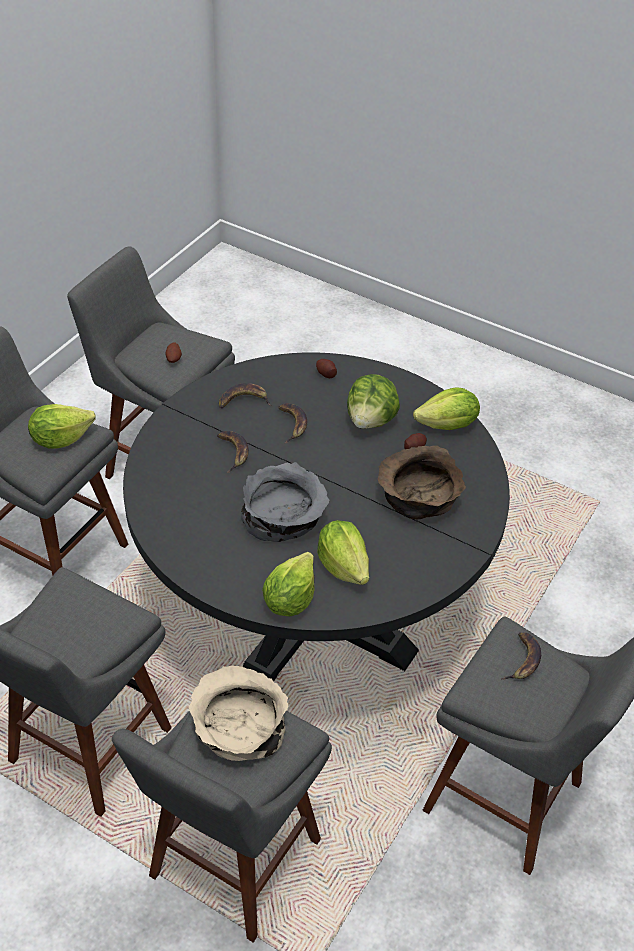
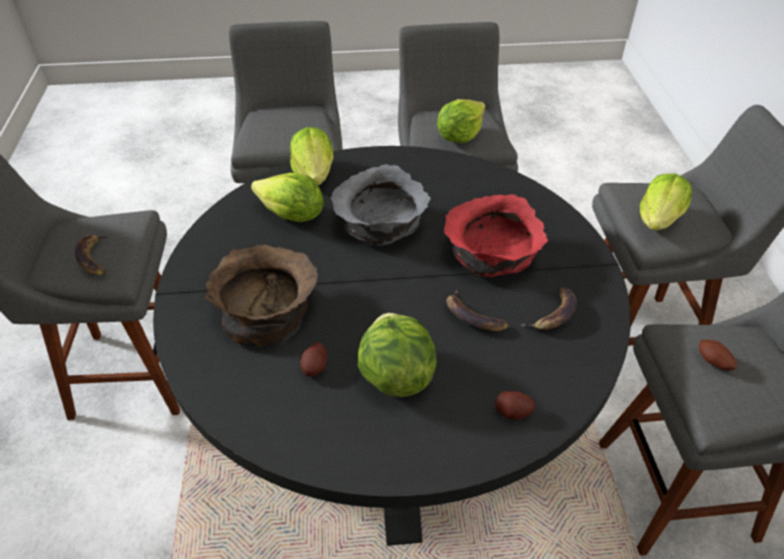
camera: 145 degrees right, 0 degrees up
(233, 452) = (491, 255): banana -> red bowl
(237, 728) = (292, 128): beige bowl -> none
(448, 425) = (296, 428): lettuce -> lettuce (459, 136)

